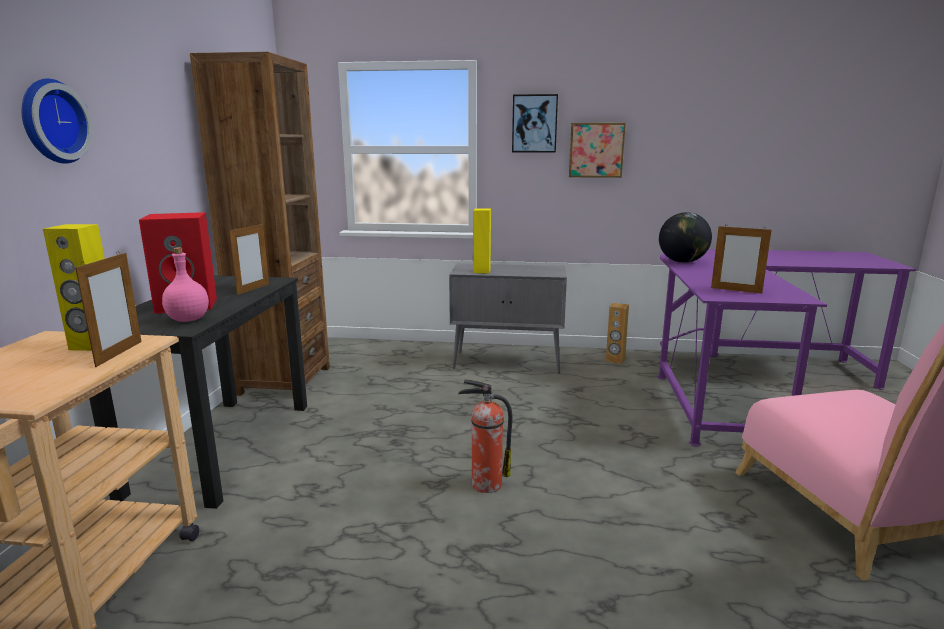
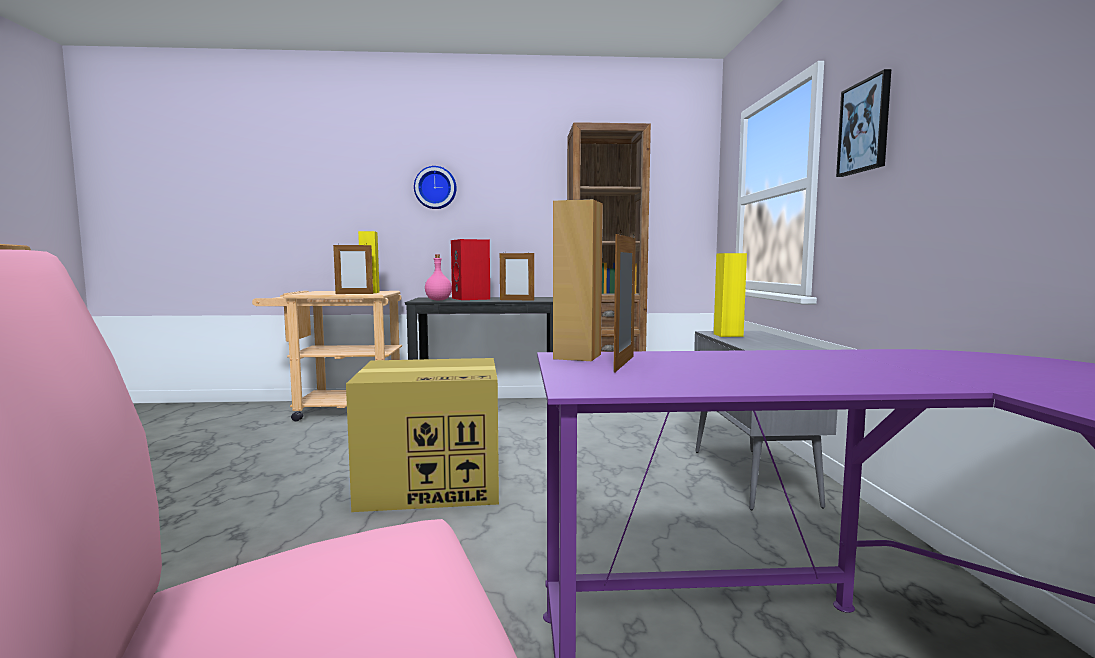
camera: 80 degrees right, 10 degrees down
(484, 484) = (433, 483): fire extinguisher -> cardboard box
(596, 150) = (935, 148): picture -> none
(615, 360) = (877, 558): brown speaker -> brown speaker (576, 356)
(682, 262) = (869, 354): globe -> none

